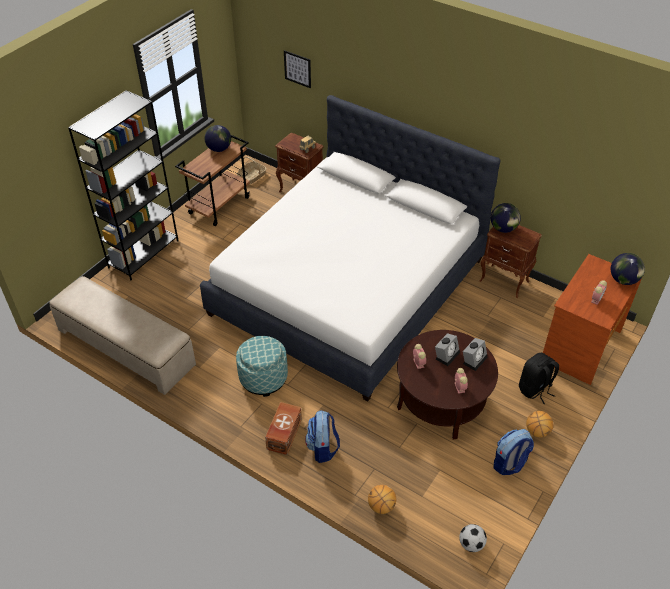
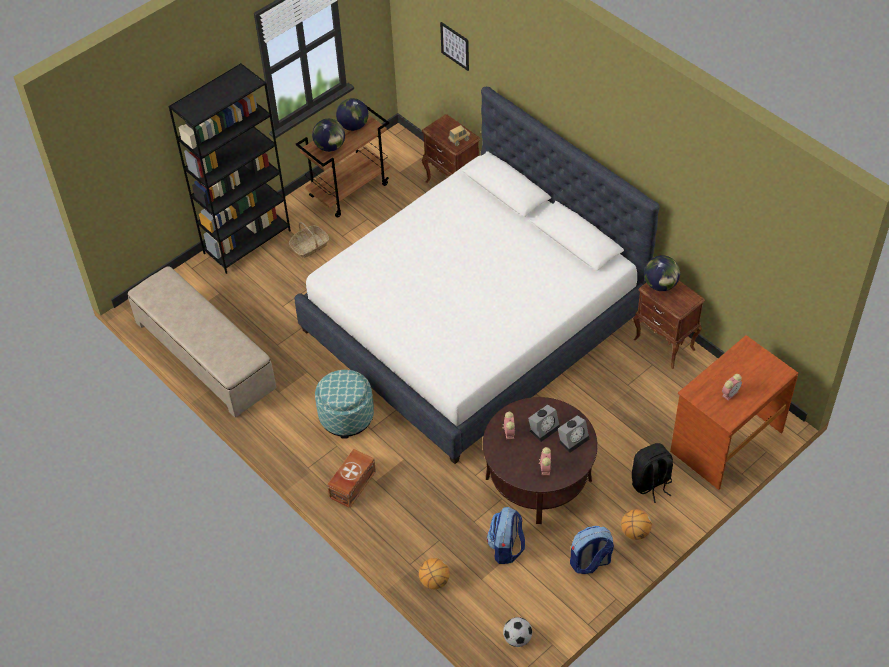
camera: 15 degrees right, 5 degrees up
(252, 176) = (398, 155): basket -> basket (309, 246)
(323, 448) = (390, 507): backpack -> backpack (506, 548)
(623, 280) = (773, 375): globe -> globe (330, 147)

